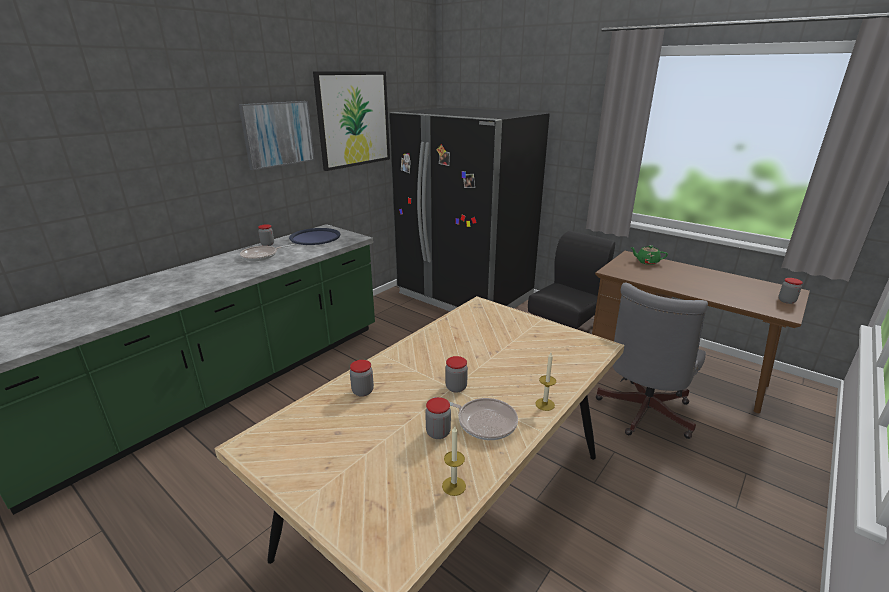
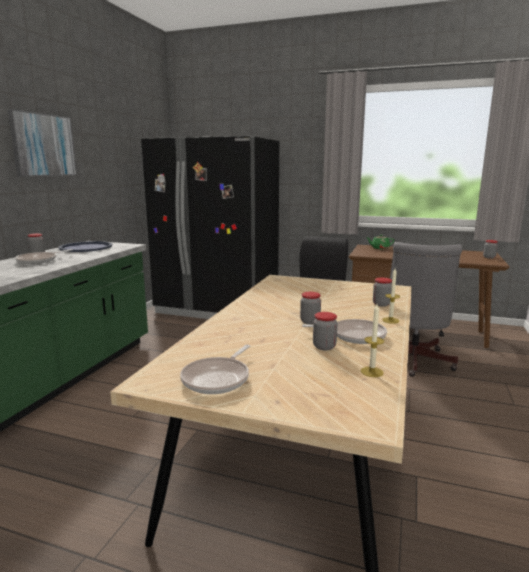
camera: 20 degrees left, 10 degrees down
(306, 456) = (218, 378): none -> frying pan
(354, 119) = (108, 142): picture -> none
(363, 391) = (229, 334): jar -> jar (381, 304)

